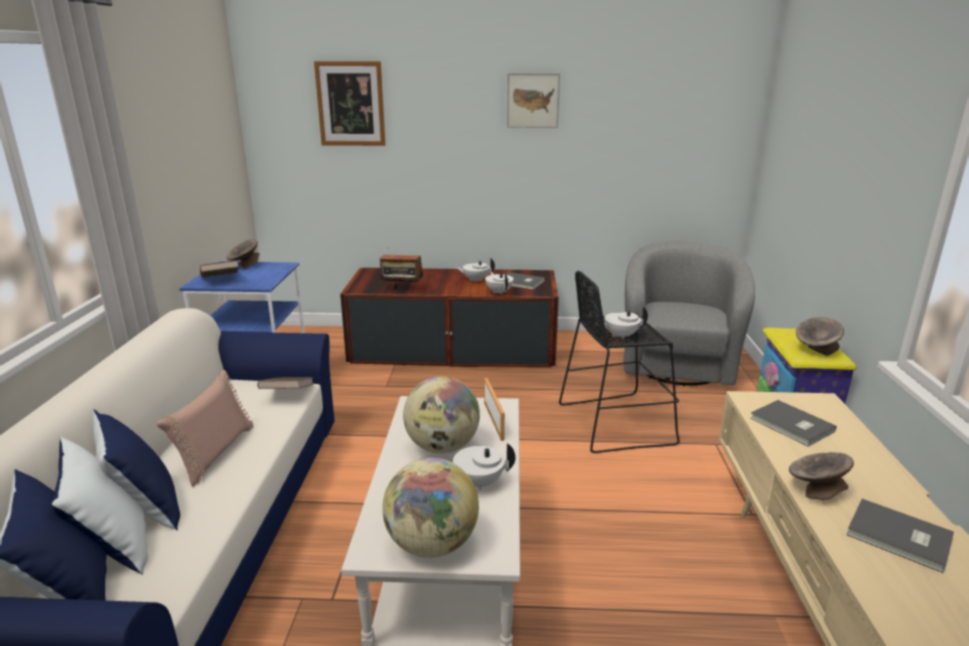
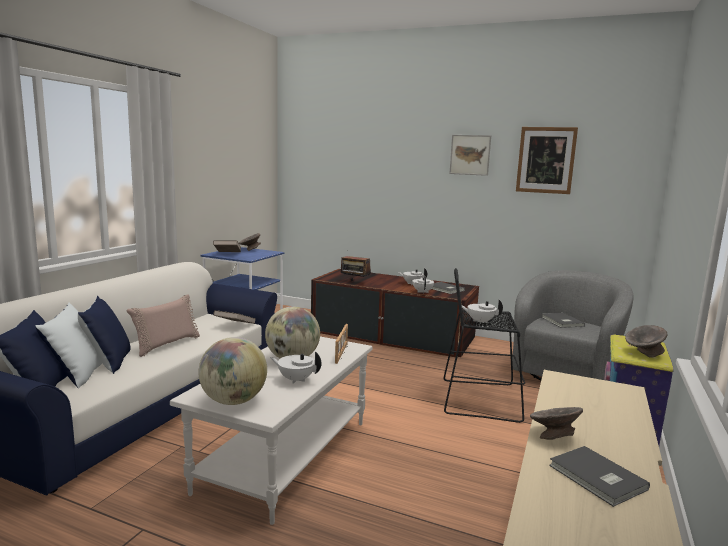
camera: 20 degrees right, 10 degrees down
(350, 104) = (344, 153): picture -> picture (546, 160)
(791, 426) = (577, 397): grey book -> grey book (561, 322)

